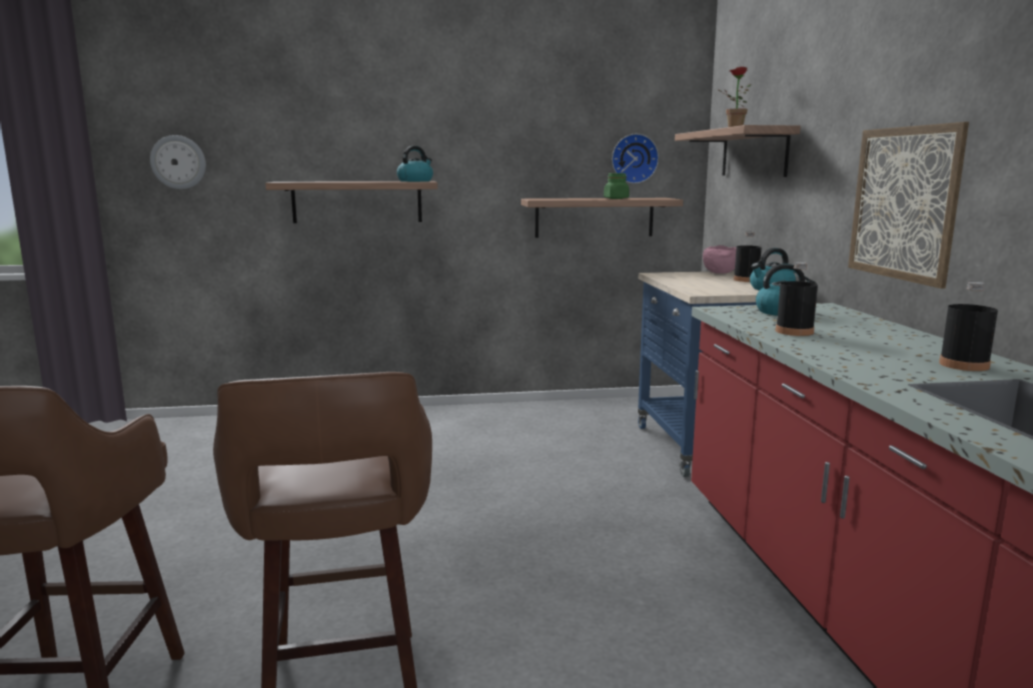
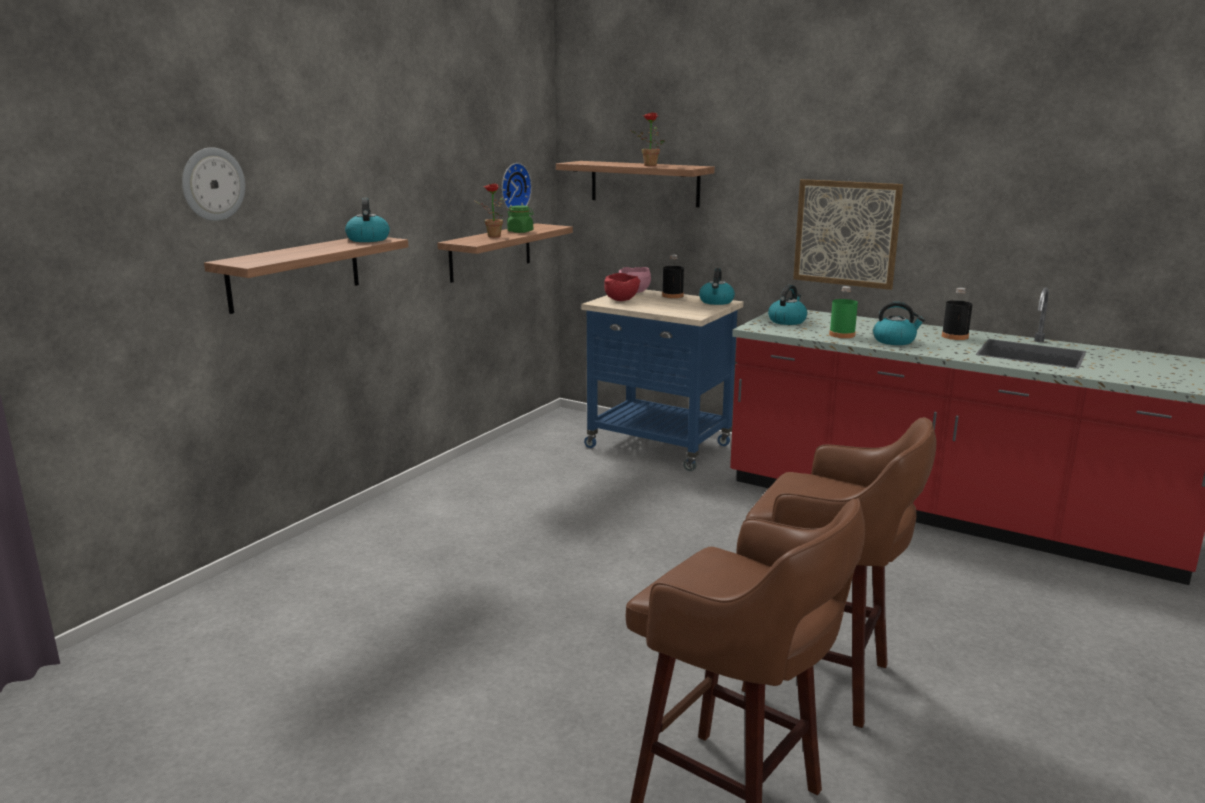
camera: 50 degrees left, 5 degrees up
(178, 162) = (76, 253): wall clock -> wall clock (212, 184)
(575, 198) = (491, 236): none -> potted plant
(682, 275) = (621, 300): none -> red bowl
(794, 331) = (842, 335): black bottle -> green bottle
(841, 349) = (894, 341): none -> kettle

